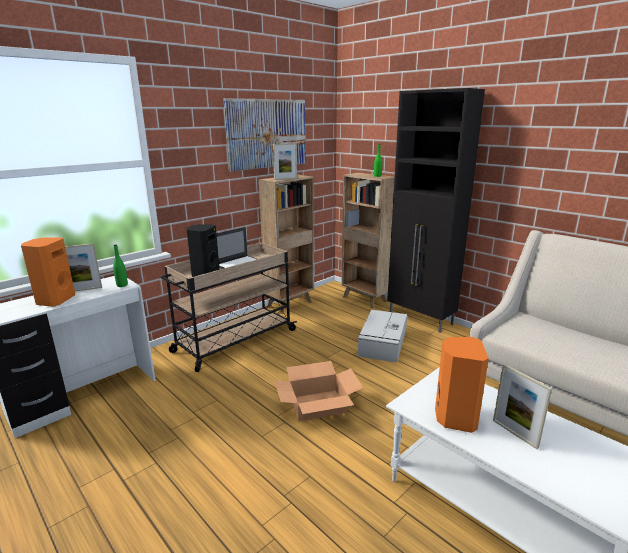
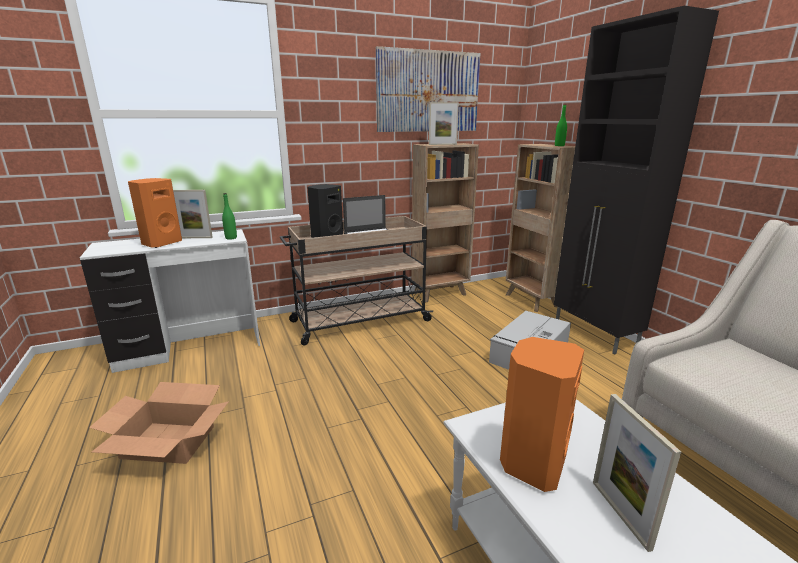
camera: 20 degrees right, 0 degrees up
(318, 405) = (410, 408): cardboard box -> cardboard box (168, 442)

